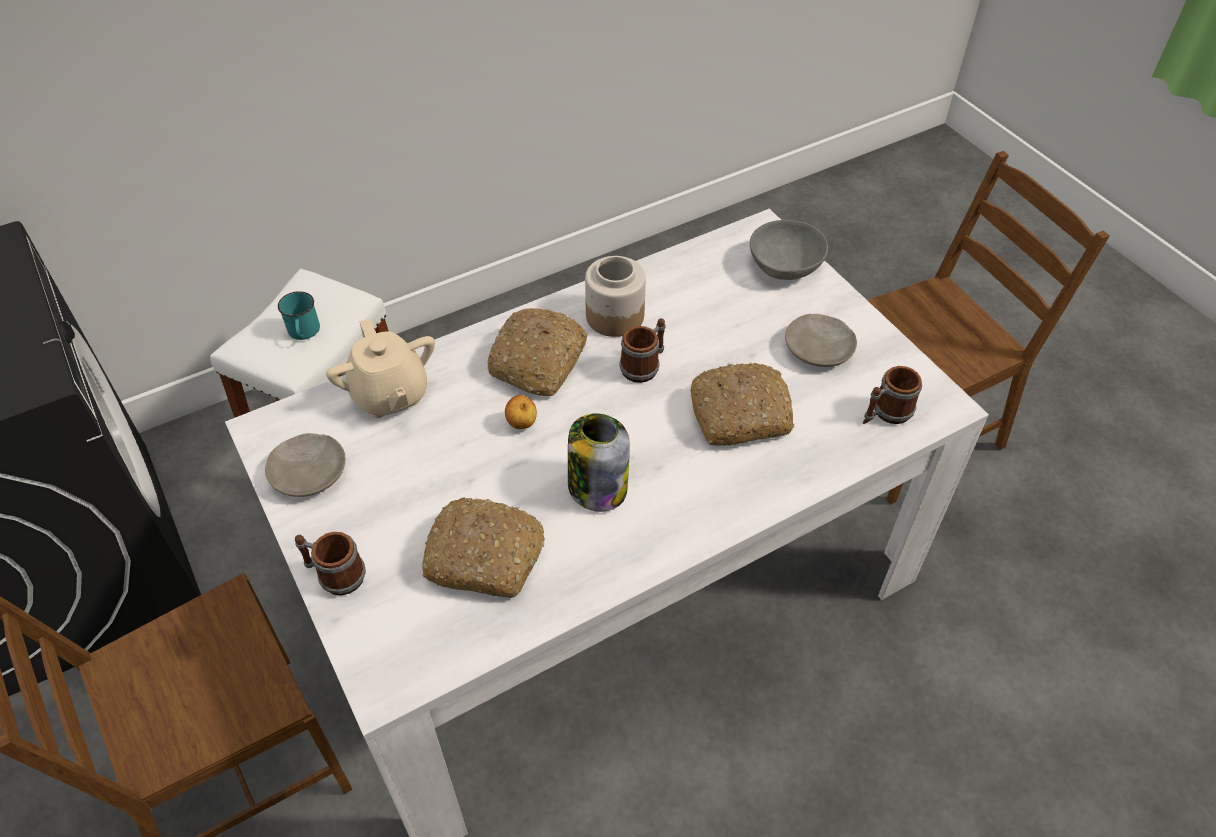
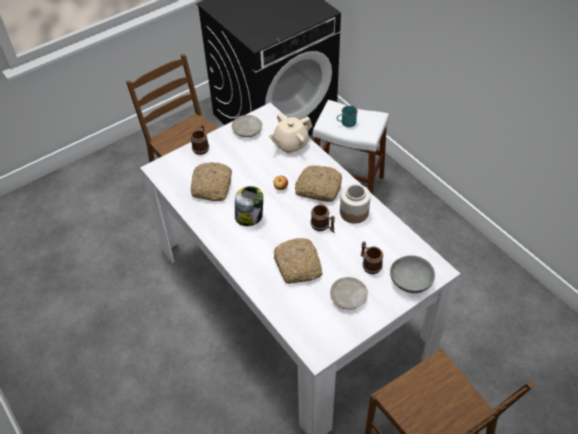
camera: 85 degrees right, 0 degrees up
(886, 413) = (307, 326): mug -> mug (369, 264)

